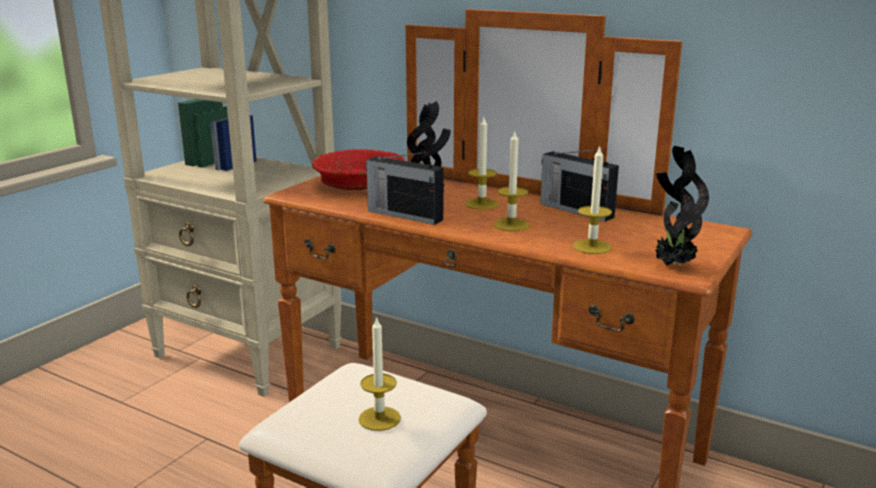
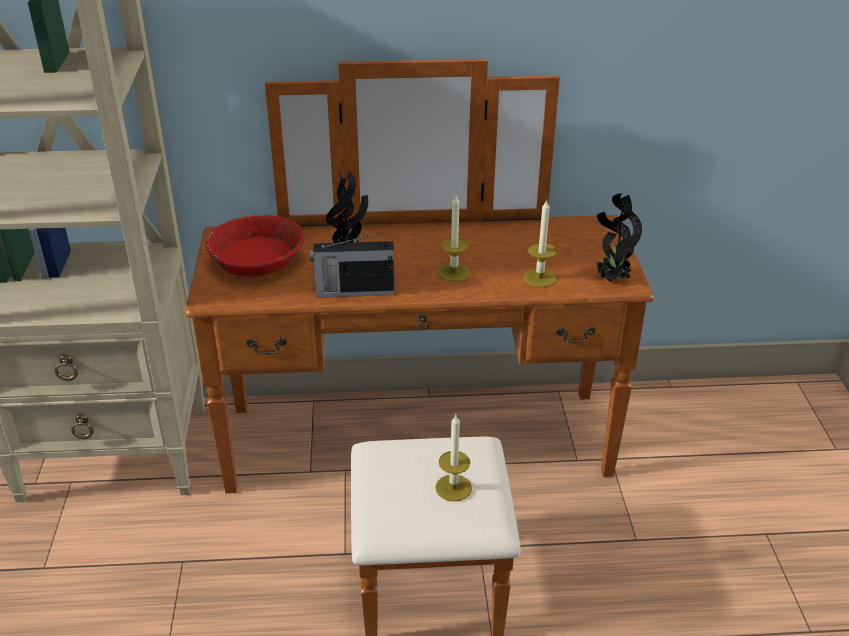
camera: 35 degrees left, 15 degrees up
(482, 204) = (399, 252): candle -> none
(575, 210) = (480, 235): radio -> none

